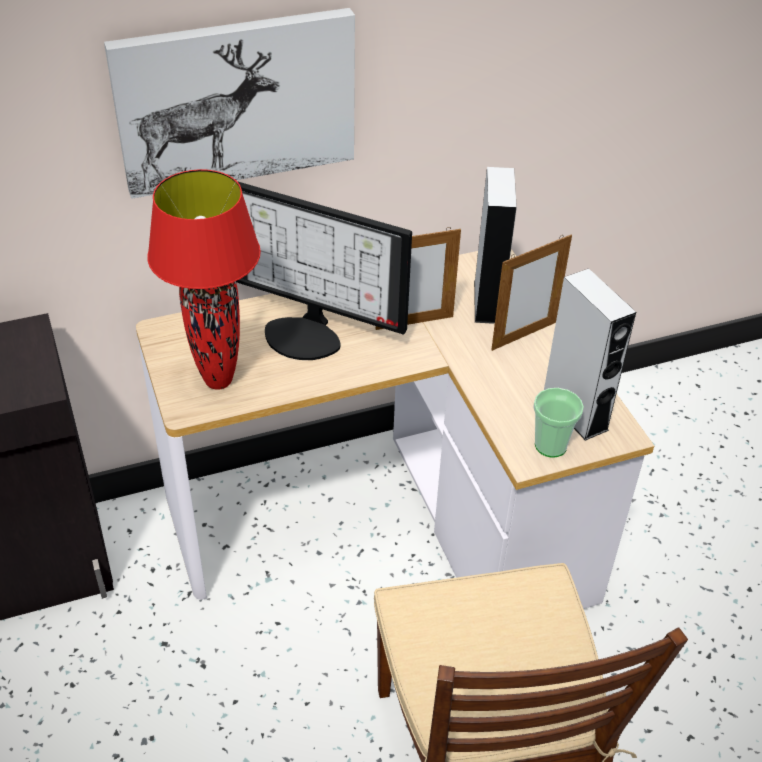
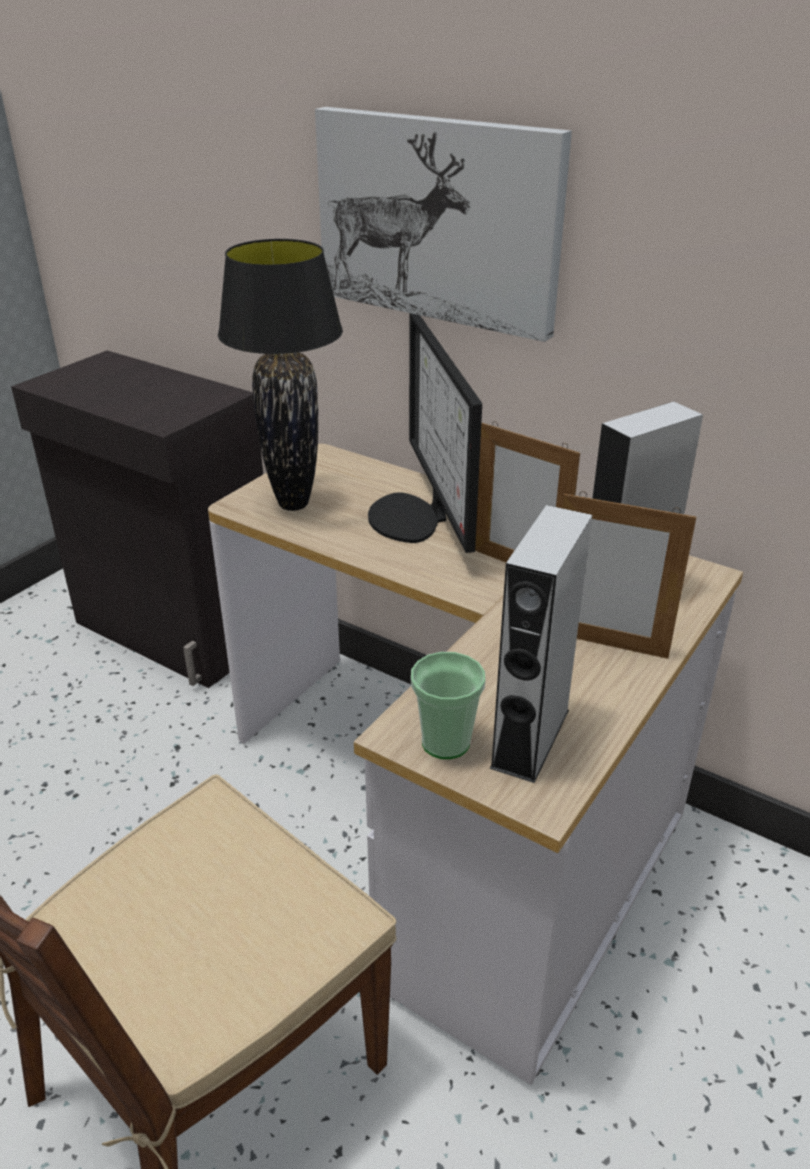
camera: 55 degrees right, 10 degrees down
(219, 381) = (293, 505): red table lamp -> black table lamp

